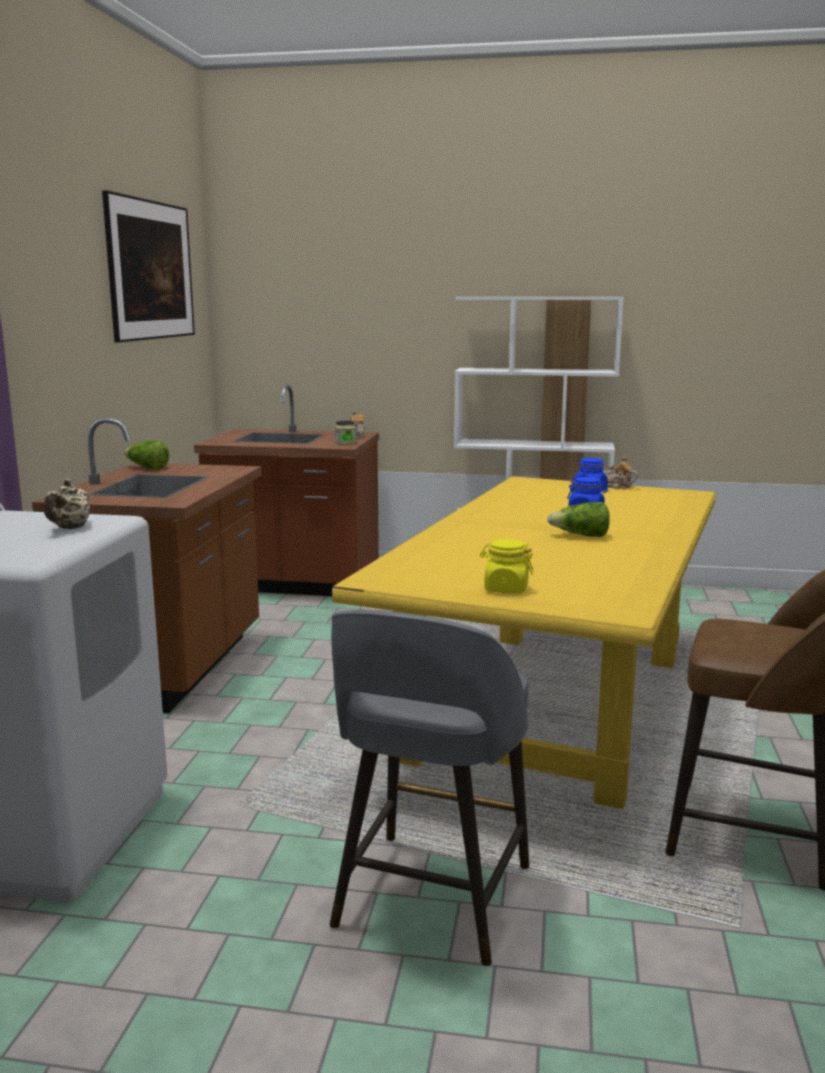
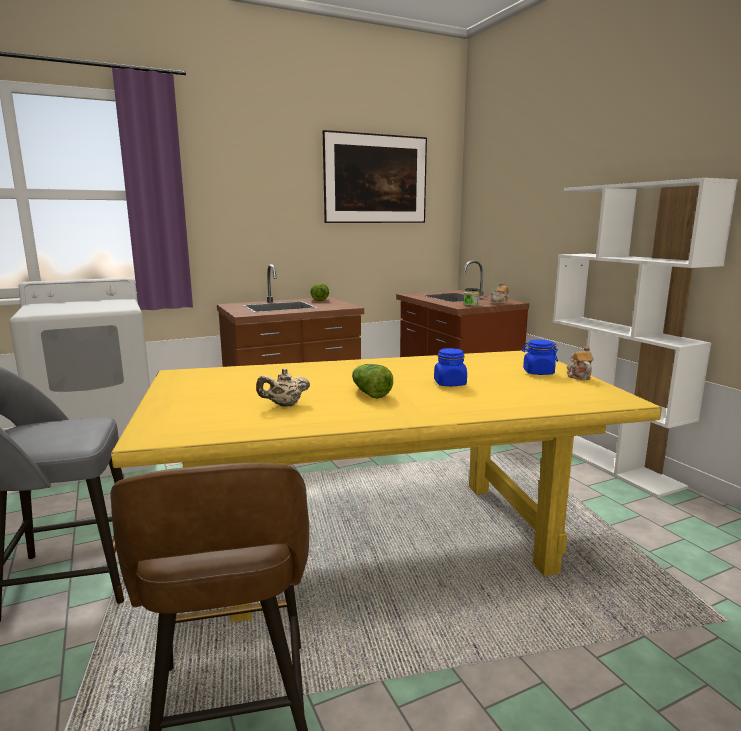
camera: 55 degrees right, 0 degrees up
(70, 528) = (98, 307): beige teapot -> beige teapot (284, 405)
(506, 589) = (186, 400): yellow jar -> none

